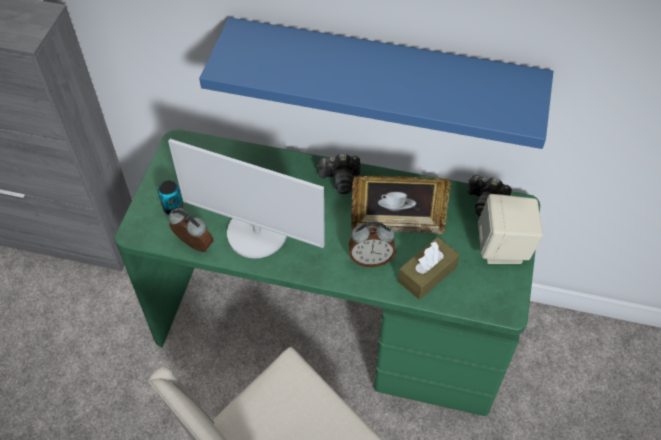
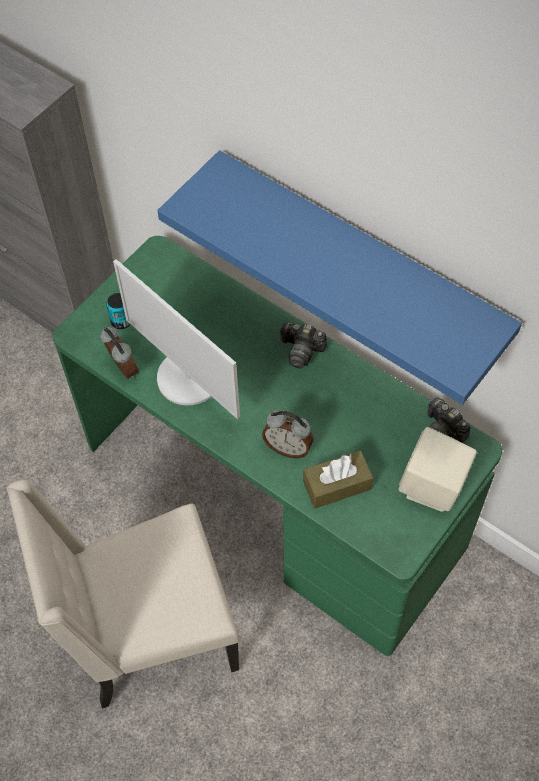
camera: 25 degrees right, 5 degrees up
(397, 224) = (335, 420): picture frame -> none

